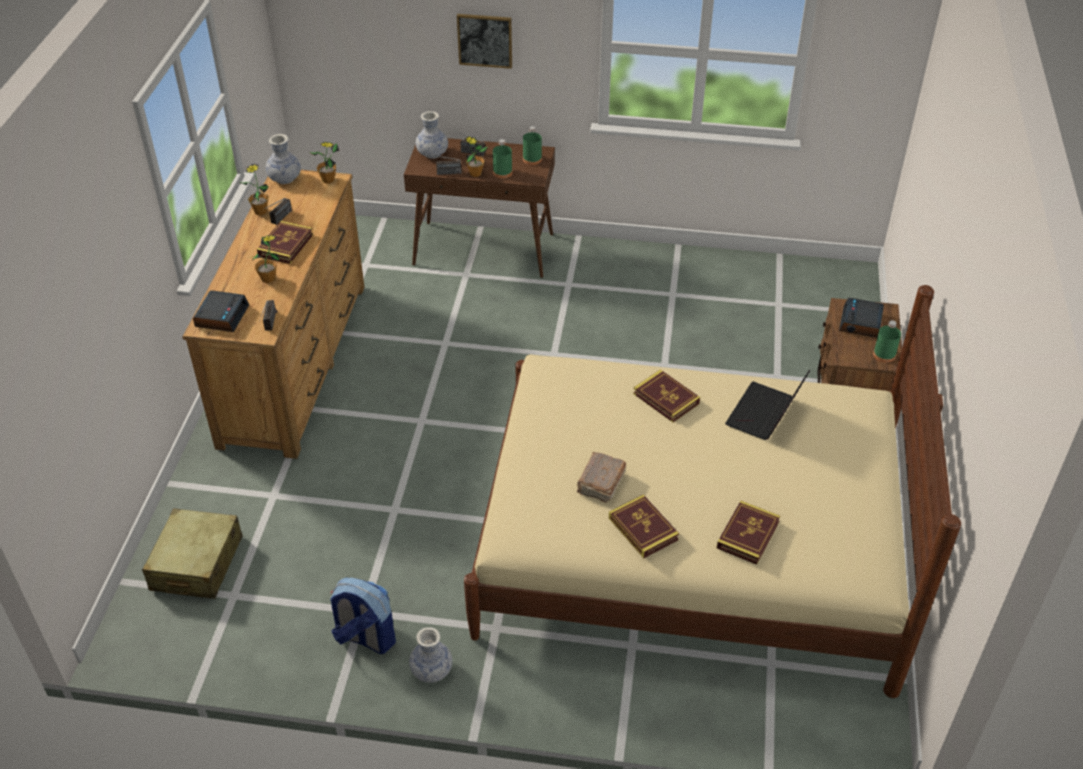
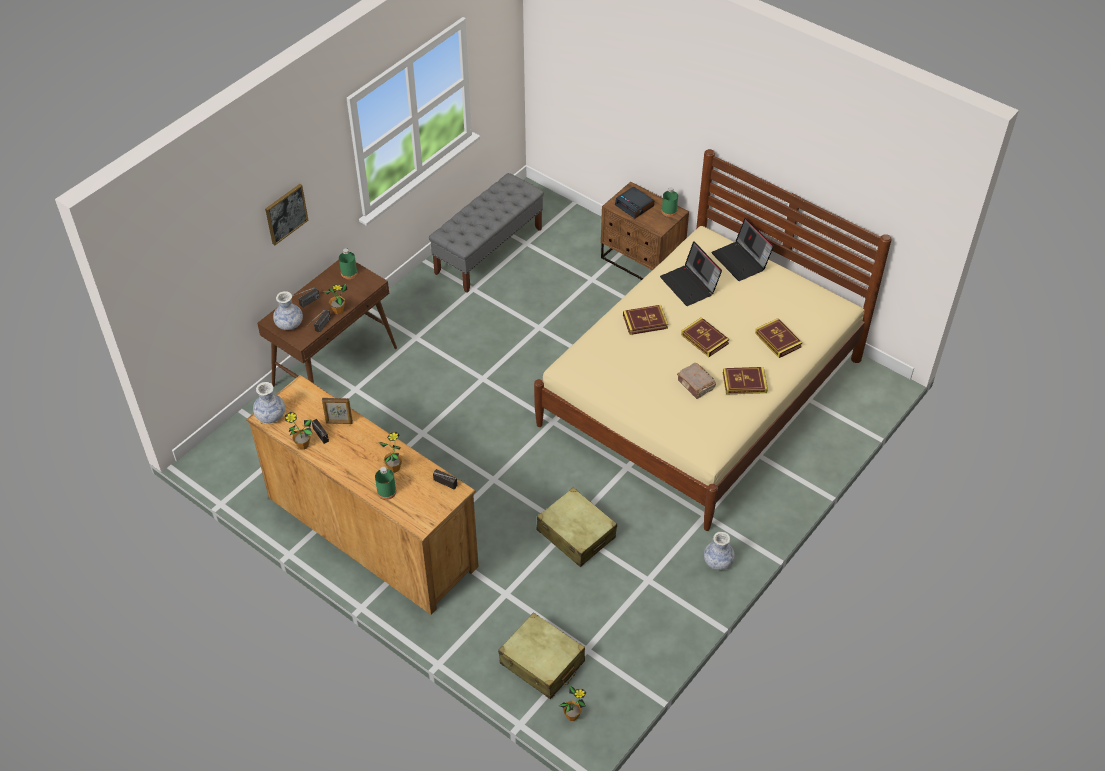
camera: 60 degrees left, 5 degrees up
(222, 316) = (417, 509): alarm clock -> none
(286, 245) = (360, 444): book -> book (704, 339)
(305, 221) = (339, 422): none -> picture frame
(328, 180) = (296, 391): potted plant -> potted plant (572, 716)
(365, 637) = (670, 587): backpack -> none
(390, 519) = (576, 534): none -> beige suitcase
(502, 172) = (350, 295): green bottle -> green bottle (386, 491)
(738, 282) = (489, 250): none -> grey bench
(856, 446) = (741, 261): none -> laptop

